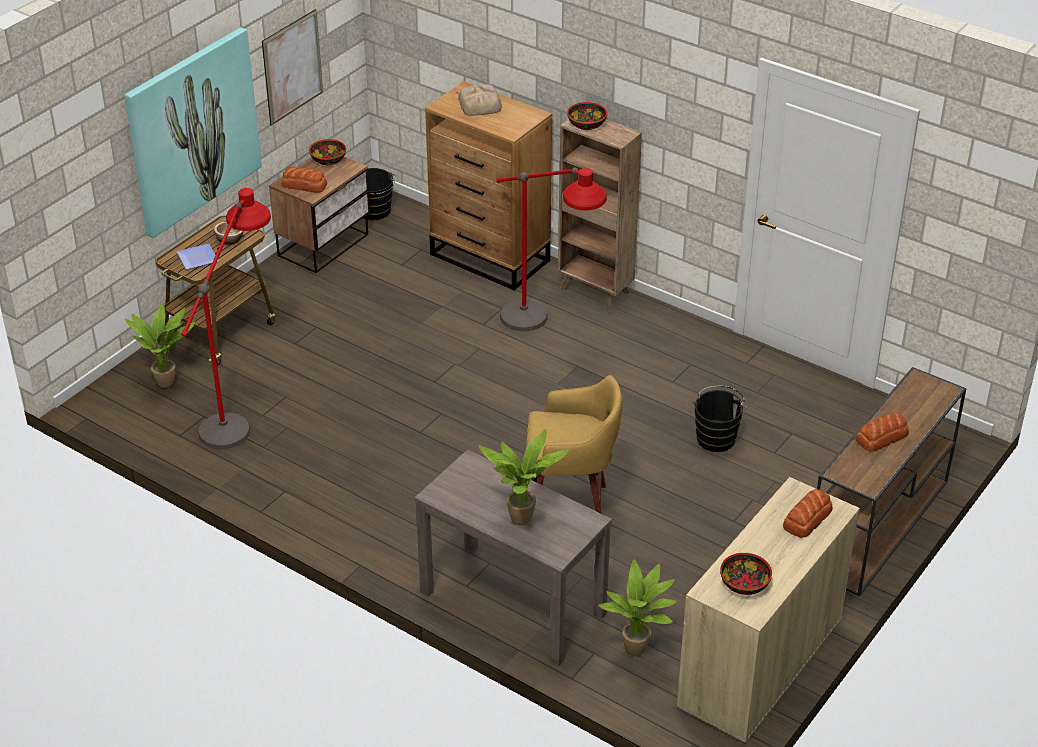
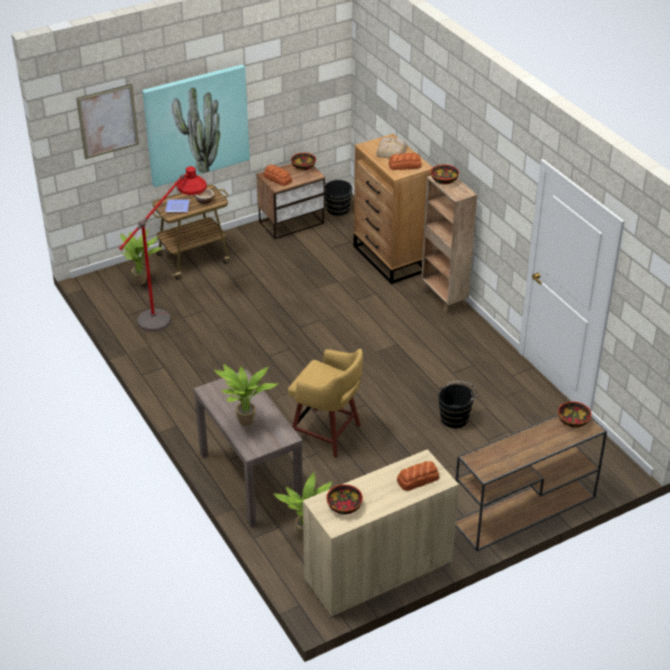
camera: 25 degrees right, 0 degrees up
(292, 67) = (285, 99): picture -> picture (108, 121)
(546, 332) = (392, 317): red floor lamp -> none
(882, 437) = (520, 445): bread -> bread (405, 165)
(919, 389) = (572, 421): none -> bowl

